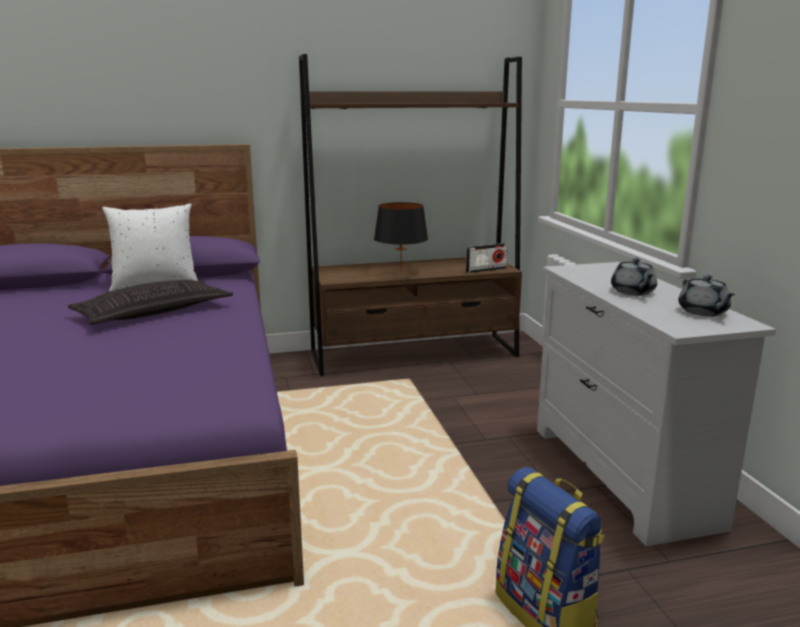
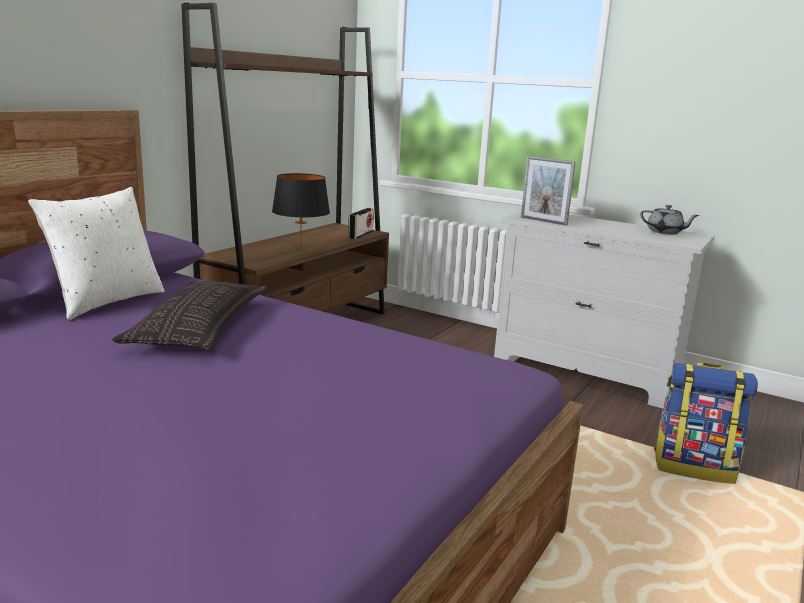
camera: 45 degrees left, 0 degrees up
(579, 276) = (543, 221): none -> picture frame
(633, 292) = (601, 226): grey teapot -> none

